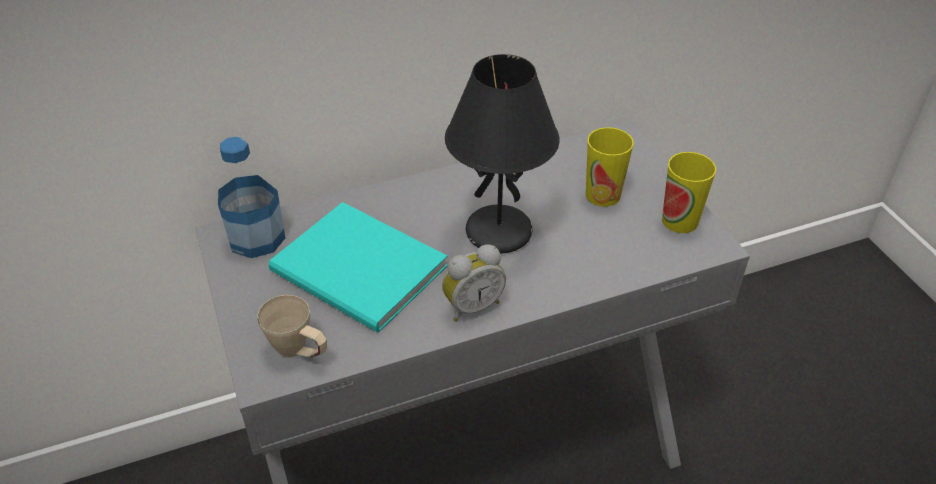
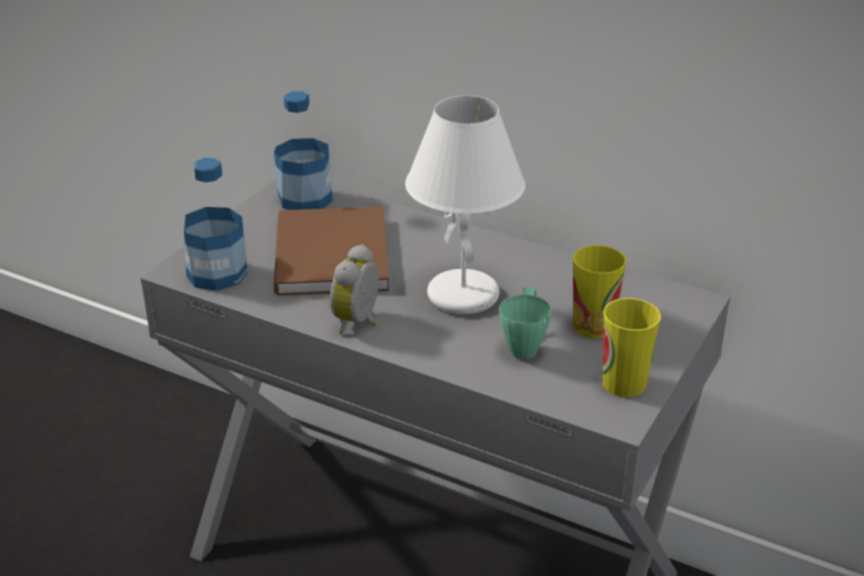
camera: 50 degrees right, 10 degrees down
(300, 353) = (217, 274): beige mug -> bottle
(360, 273) = (327, 257): turquoise book -> brown book
(472, 306) = (359, 322): alarm clock -> alarm clock turned 90 degrees clockwise
(500, 231) = (465, 296): black table lamp -> white table lamp
(590, 238) = (524, 344): none -> green mug

